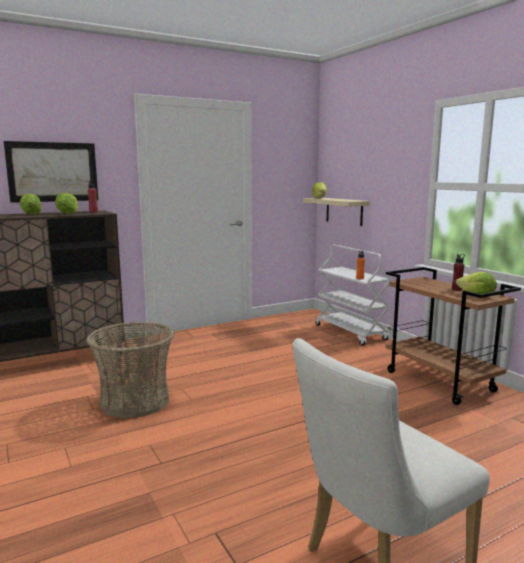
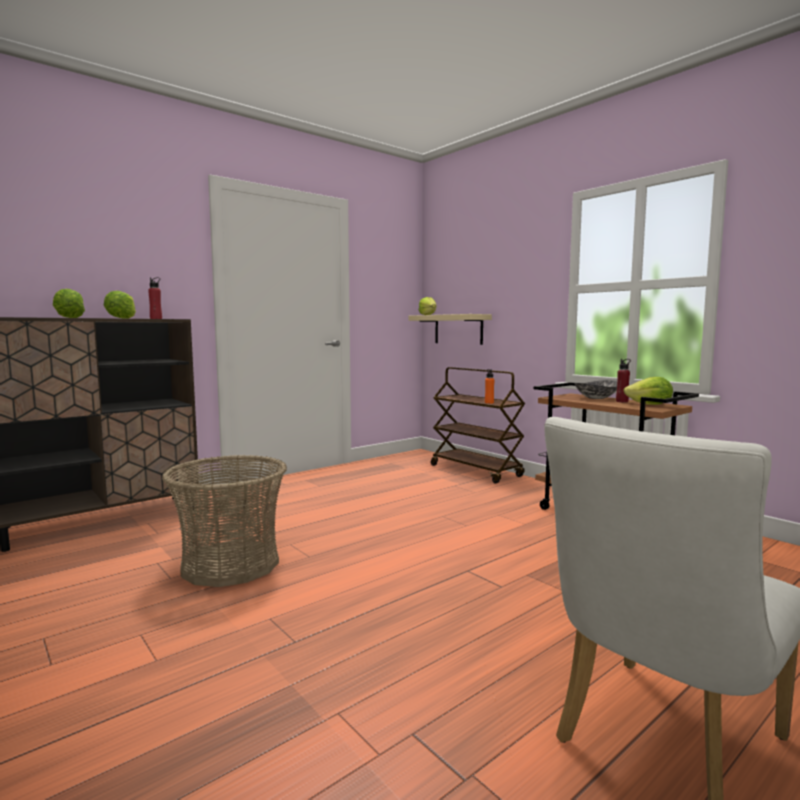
camera: 10 degrees left, 5 degrees down
(53, 172) = (99, 266): picture -> none
(351, 332) = (476, 471): white cart -> brown cart
(439, 283) = (596, 397): none -> bowl

